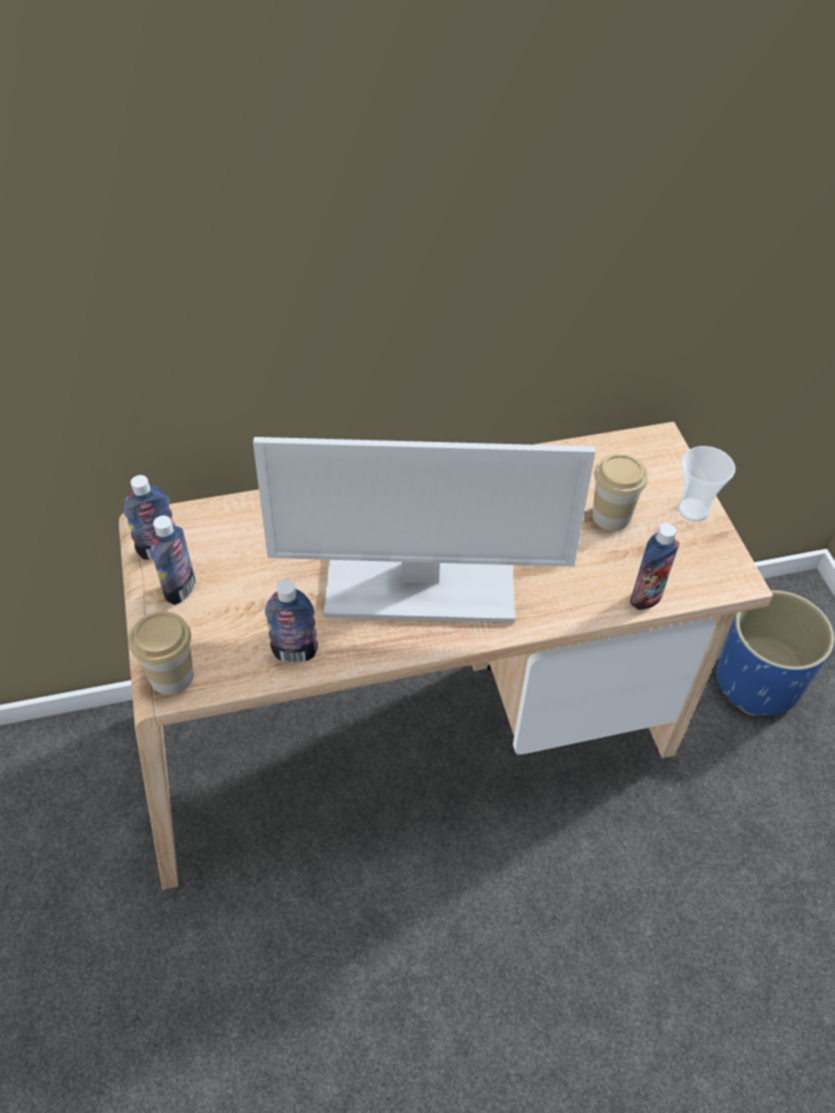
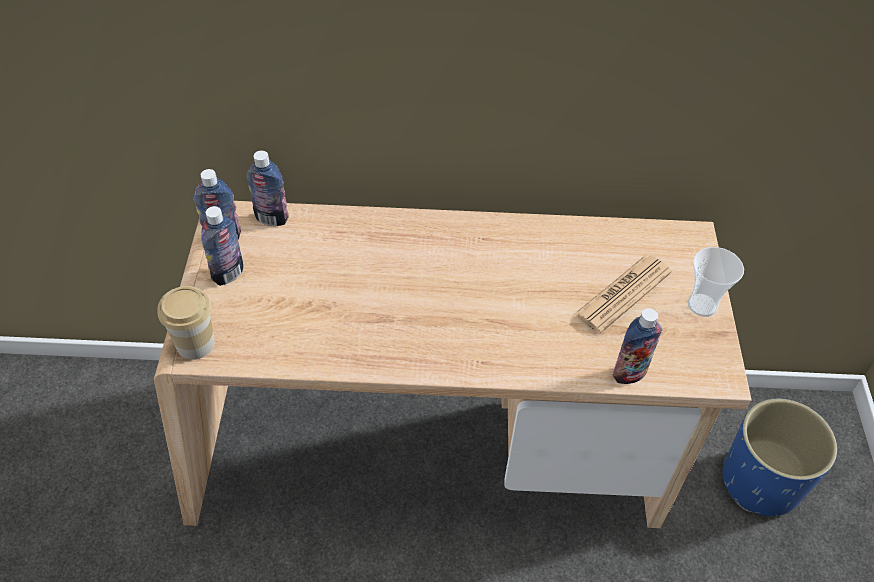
camera: 15 degrees right, 0 degrees up
(295, 652) = (302, 348): bottle -> bottle (271, 218)
(418, 585) = (428, 315): monitor -> none
(611, 516) = (623, 294): cup -> newspaper

